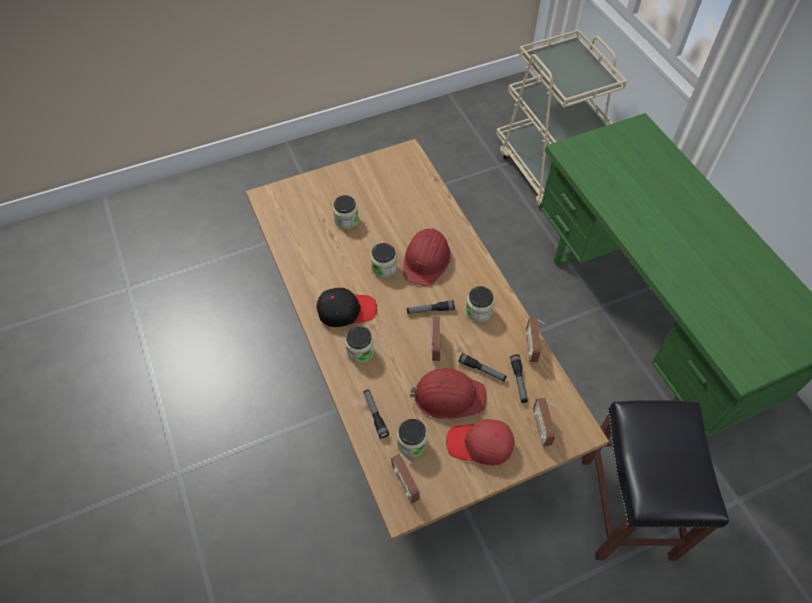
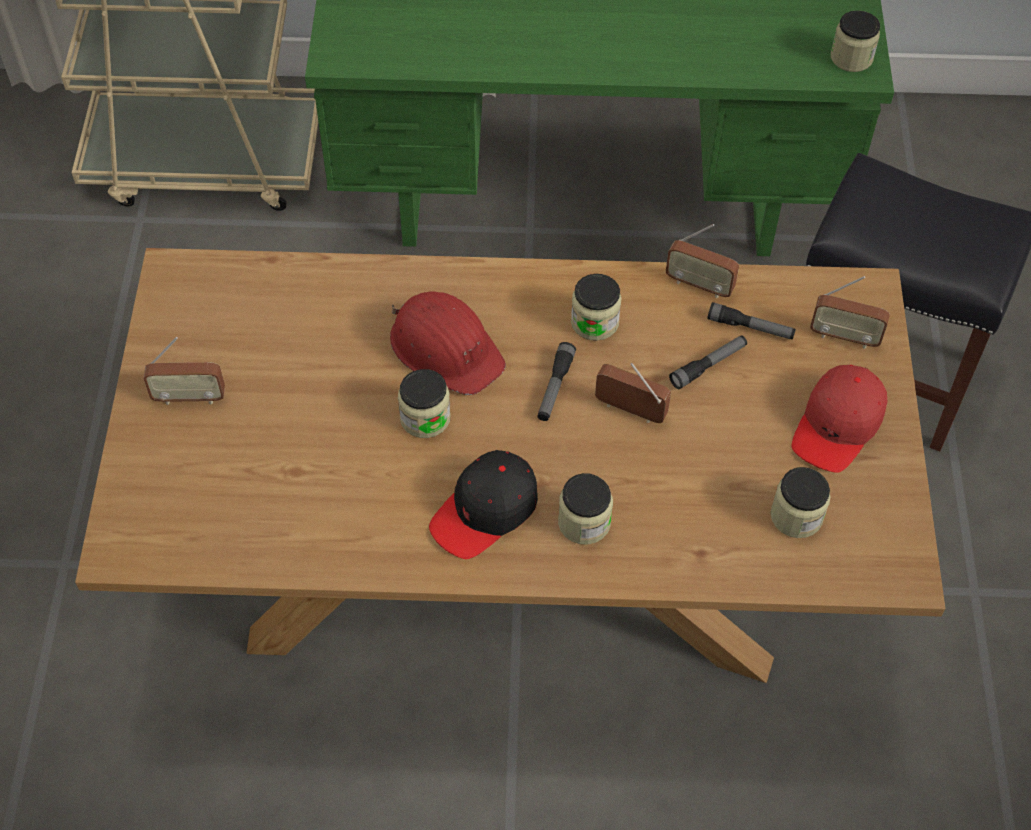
camera: 65 degrees left, 0 degrees up
(346, 220) = (275, 434): jar -> jar (851, 58)
(346, 310) = (485, 511): black cap -> black cap turned 150 degrees counterclockwise
(375, 415) = (720, 548): flashlight -> none
(405, 484) = (862, 553): radio -> radio (189, 397)
(448, 396) = (733, 430): red hard hat -> none

